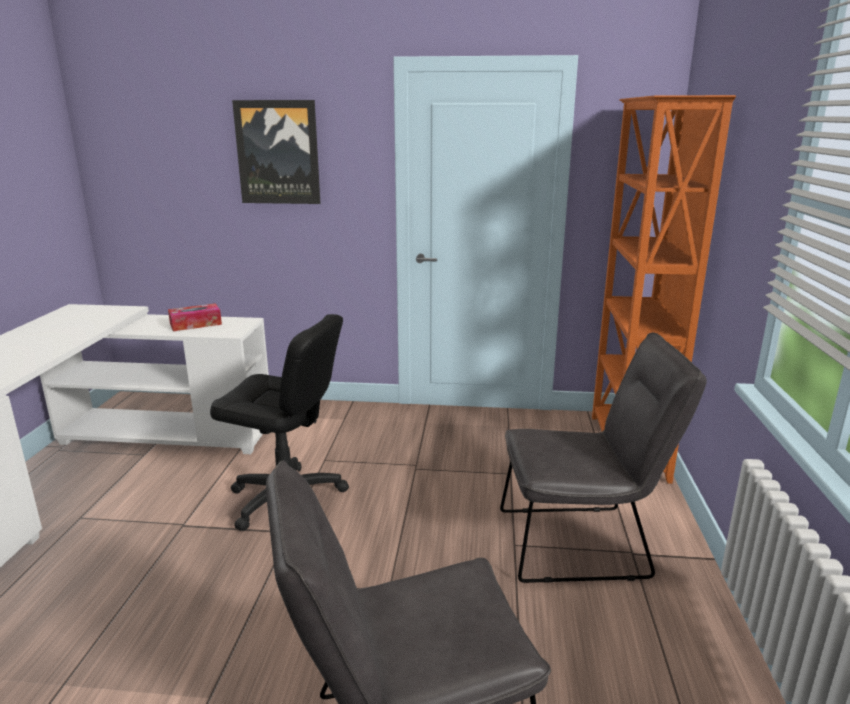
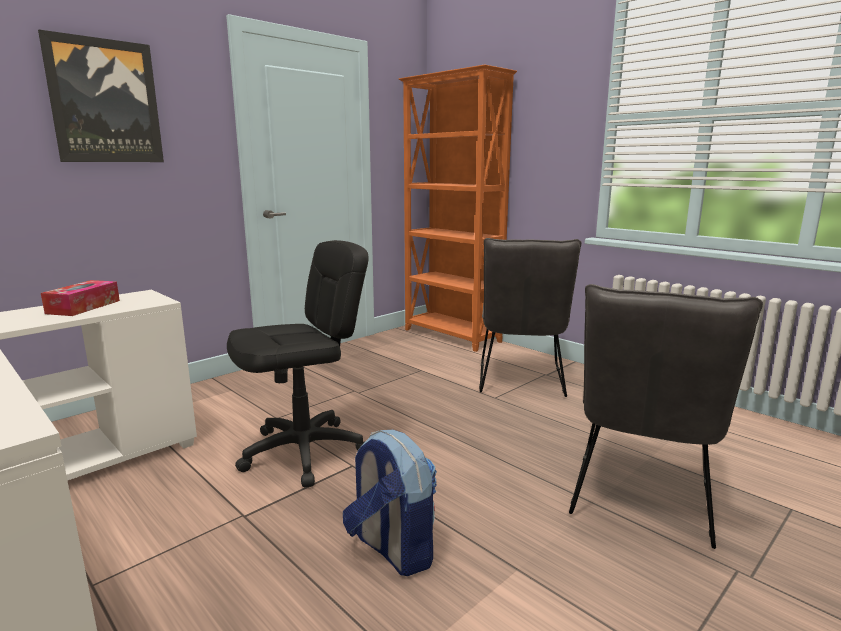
camera: 50 degrees left, 5 degrees down
(190, 612) = (392, 549): none -> backpack
(583, 543) = (520, 381): grey chair -> grey chair turned 150 degrees clockwise

